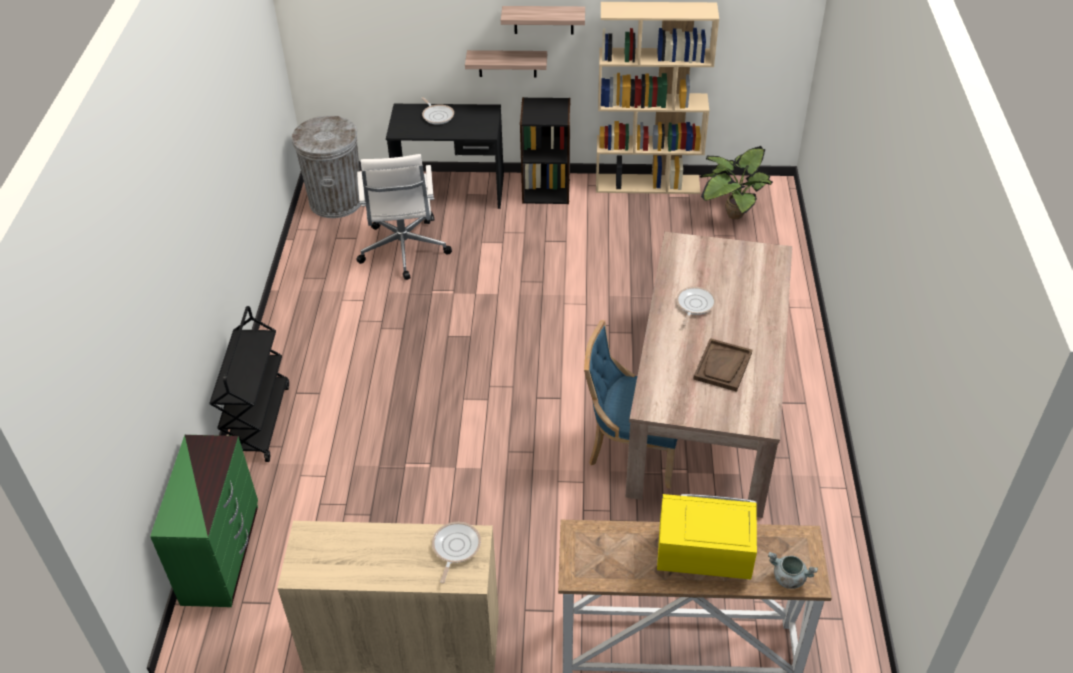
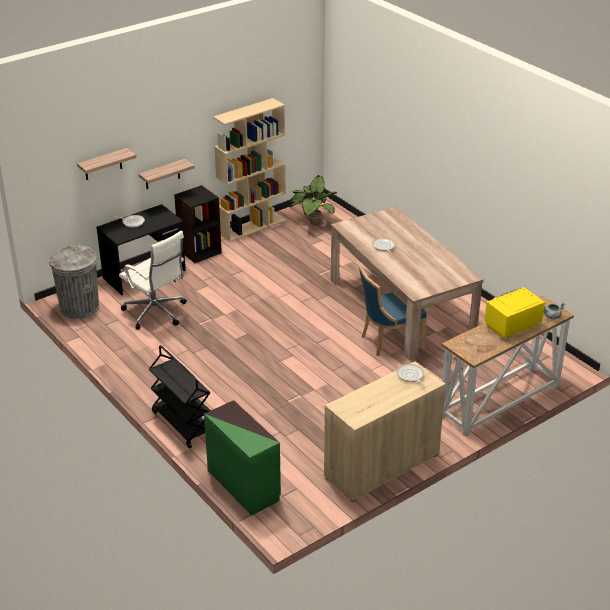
camera: 40 degrees left, 10 degrees down
(543, 20) = (181, 138): shelf -> shelf (103, 164)
(723, 366) = (427, 264): brown tray -> none

